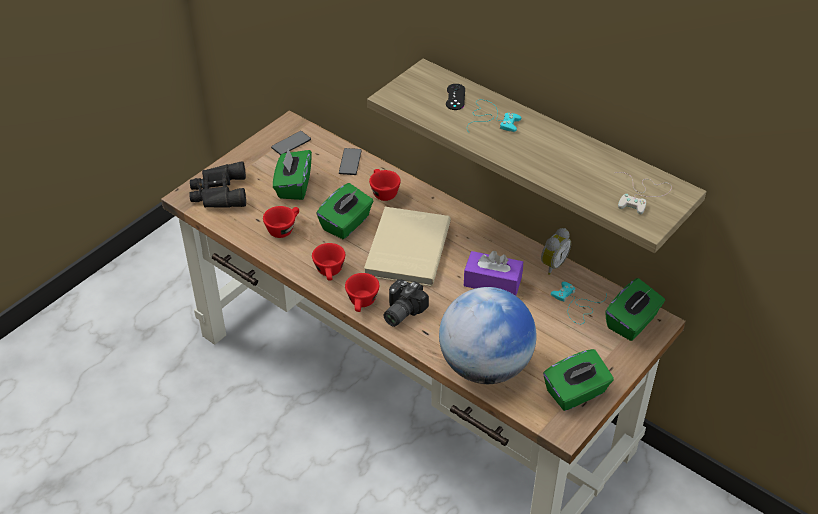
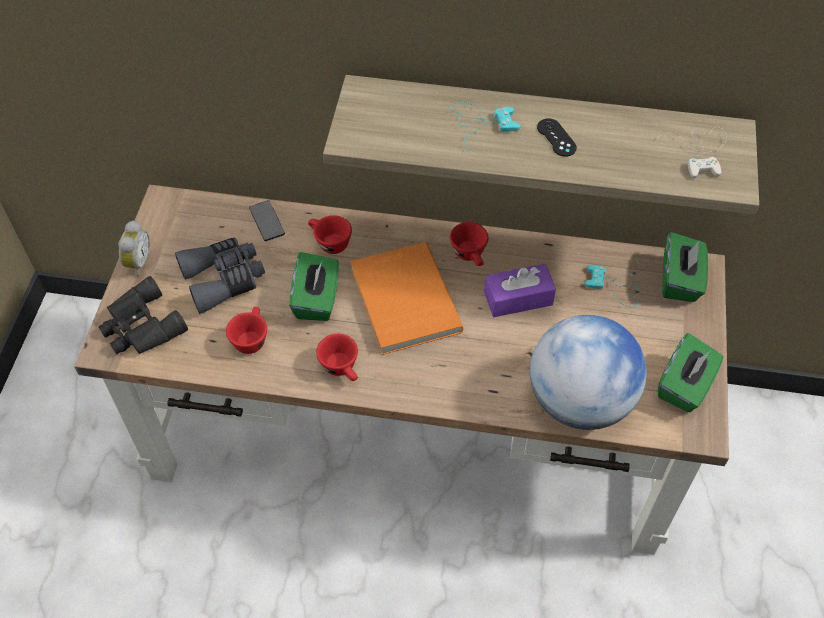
camera: 30 degrees left, 10 degrees up
(291, 144) = (182, 226): phone -> none
(293, 186) = (224, 279): green tissue box -> grey binoculars
(362, 303) = (403, 389): red cup -> red cup (470, 255)
(400, 311) = (450, 379): camera -> none
(406, 249) = (402, 301): beige book -> orange book
(455, 97) = (421, 111): black game controller -> black game controller (556, 137)
(552, 264) = (561, 250): alarm clock -> alarm clock (137, 263)

